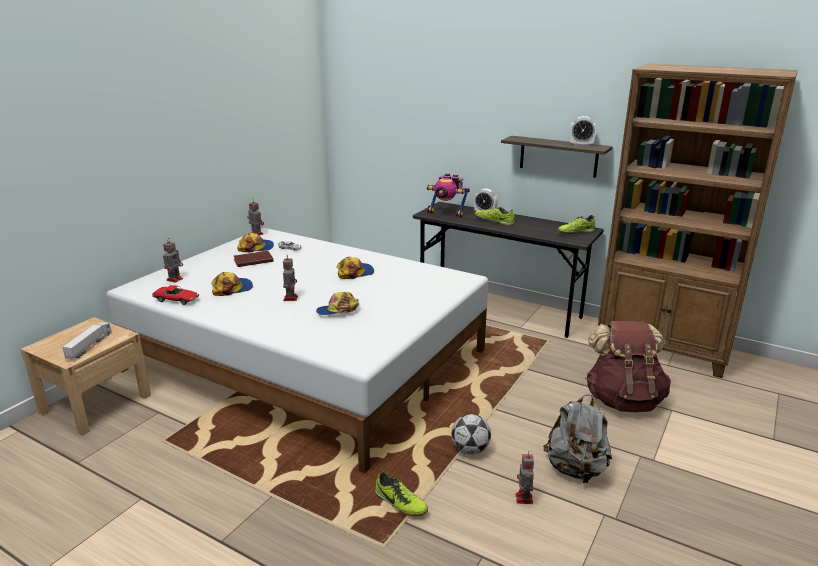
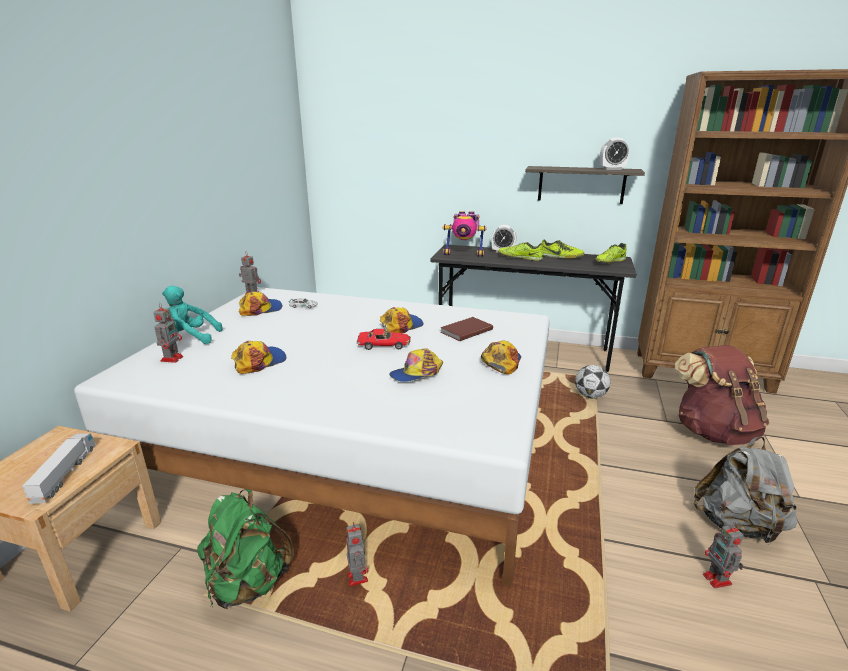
camera: 15 degrees left, 0 degrees up
(177, 300) = (188, 386): toy car -> toy car (384, 345)
(191, 440) = (248, 584): none -> green backpack
(194, 266) = (190, 338): none -> turquoise plush toy
(252, 260) = (265, 324): brown book -> brown book (465, 330)
(290, 298) = (345, 364): toy robot -> toy robot (357, 577)
(400, 504) = (583, 624): shoe -> shoe (560, 257)
(410, 309) = (501, 361): none -> cap
(470, 450) = (610, 523): football -> football (590, 396)

